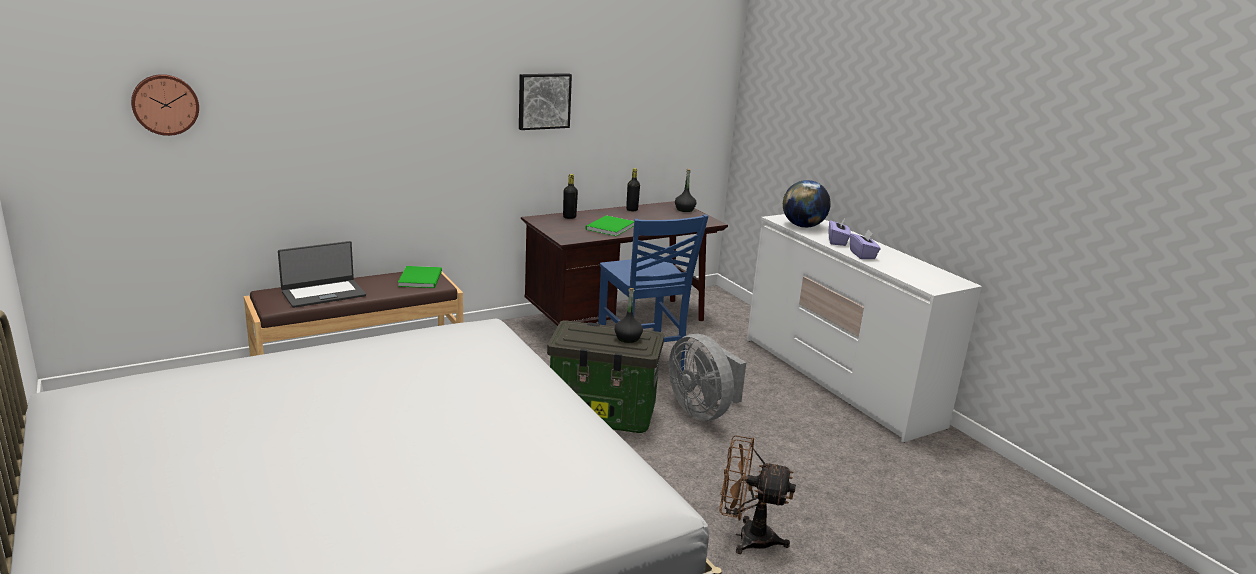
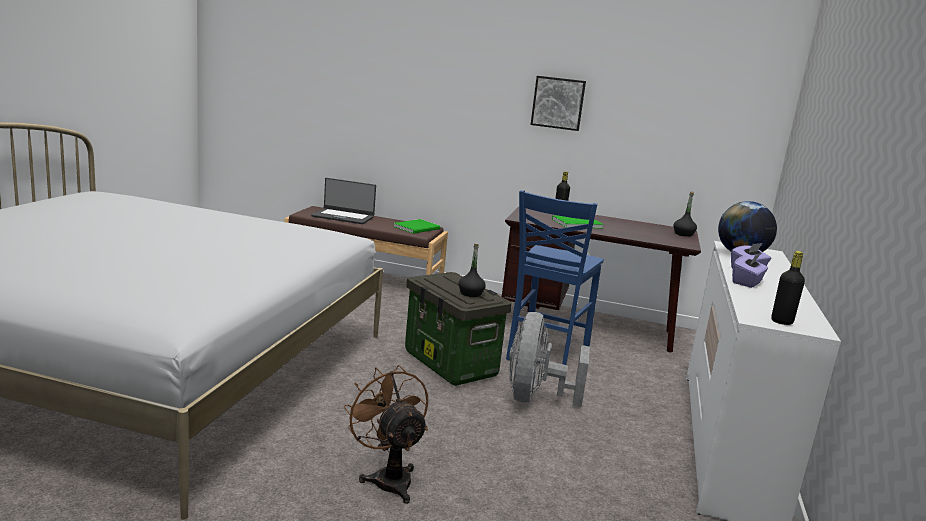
camera: 45 degrees right, 5 degrees down
(165, 104) = (284, 64): wall clock -> none
(632, 210) = (629, 222): black bottle -> black bottle (782, 321)

